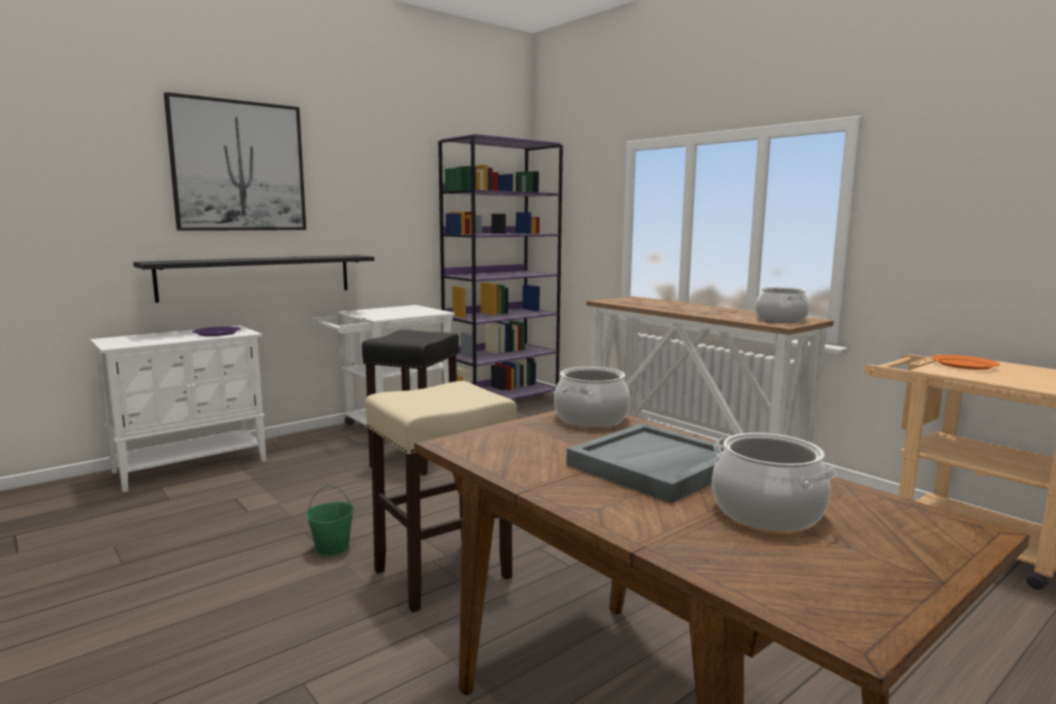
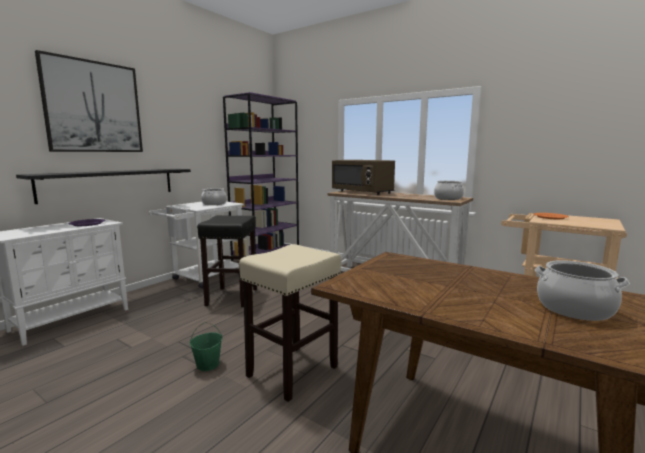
camera: 15 degrees left, 0 degrees up
(590, 418) = (400, 261): cooking pot -> cooking pot (214, 204)
(646, 302) = (362, 192): none -> brown microwave
(655, 467) = (477, 288): grey tray -> none

